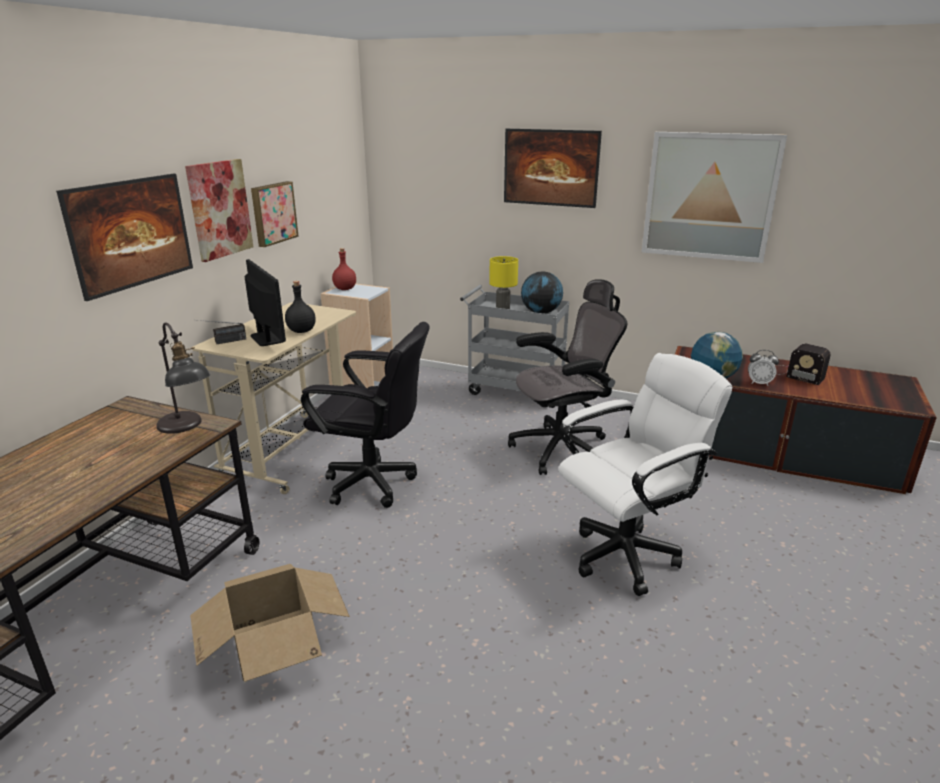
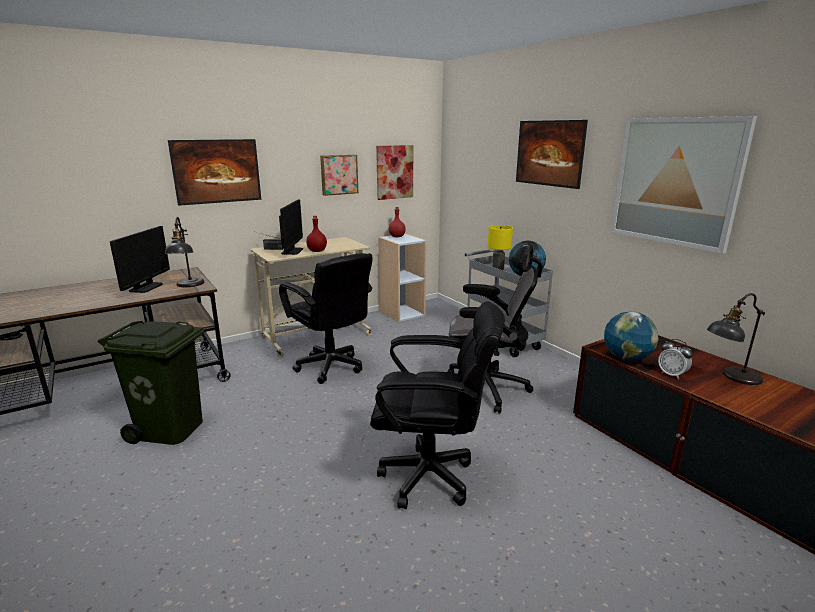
camera: 35 degrees right, 5 degrees down
(116, 450) = (146, 287): none -> monitor
(219, 209) = (290, 166): picture -> picture (394, 172)
(274, 643) = (170, 429): cardboard box -> green trash can
(301, 331) = (317, 251): black bottle -> red bottle
(628, 554) = (433, 477): white office chair -> black office chair
(794, 374) = (730, 378): radio -> grey table lamp

